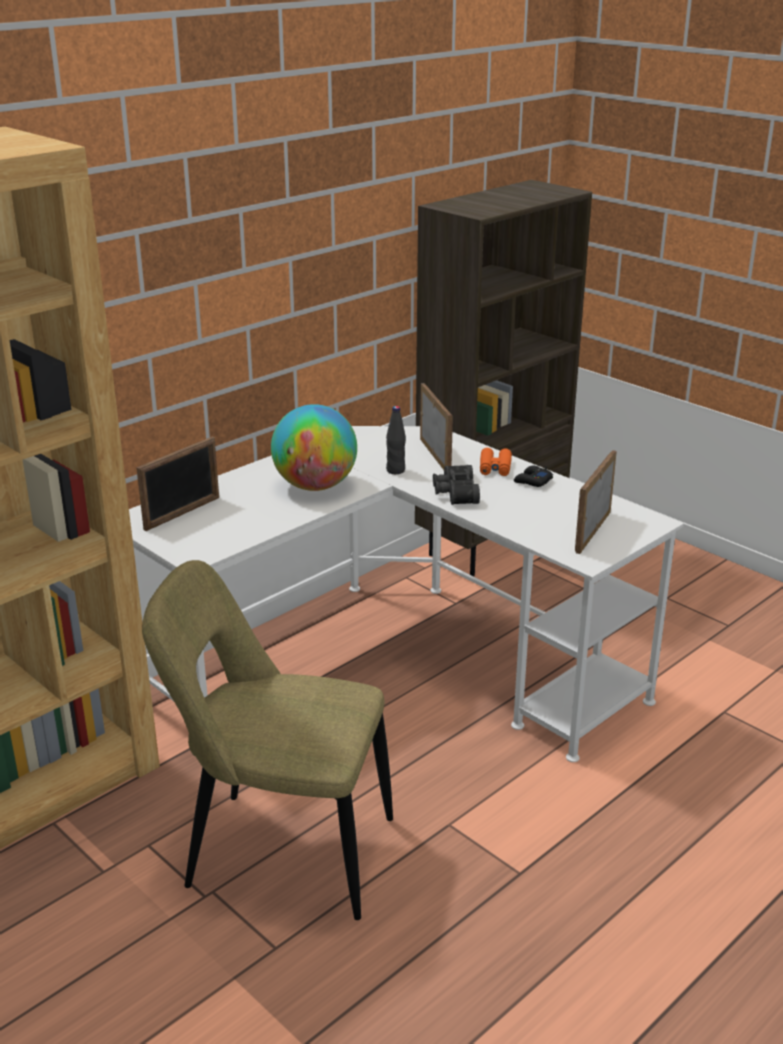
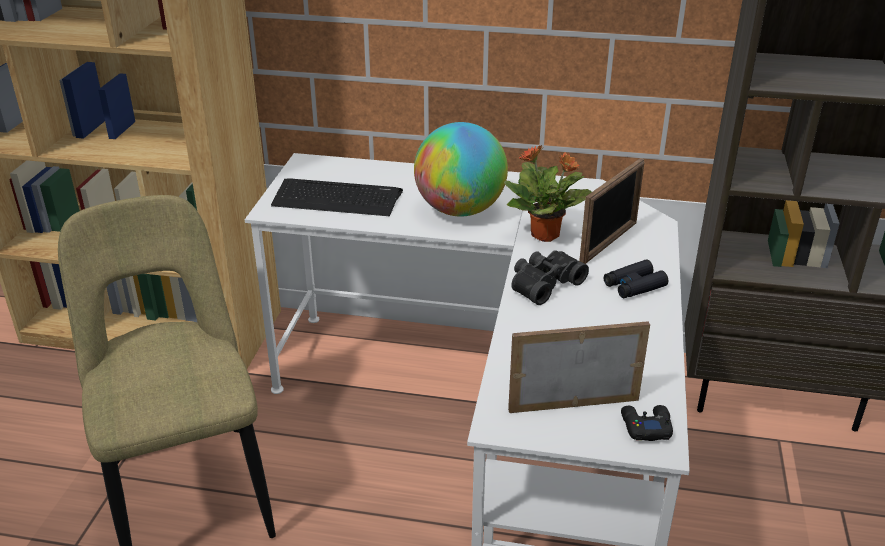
camera: 55 degrees right, 5 degrees up
(182, 513) = (339, 177): picture frame -> none
(219, 525) = (337, 199): none -> keyboard
(395, 470) = (546, 235): black bottle -> potted plant
(495, 468) = (634, 286): orange binoculars -> black binoculars
(532, 481) = (637, 320): black game controller -> black game controller (645, 426)

